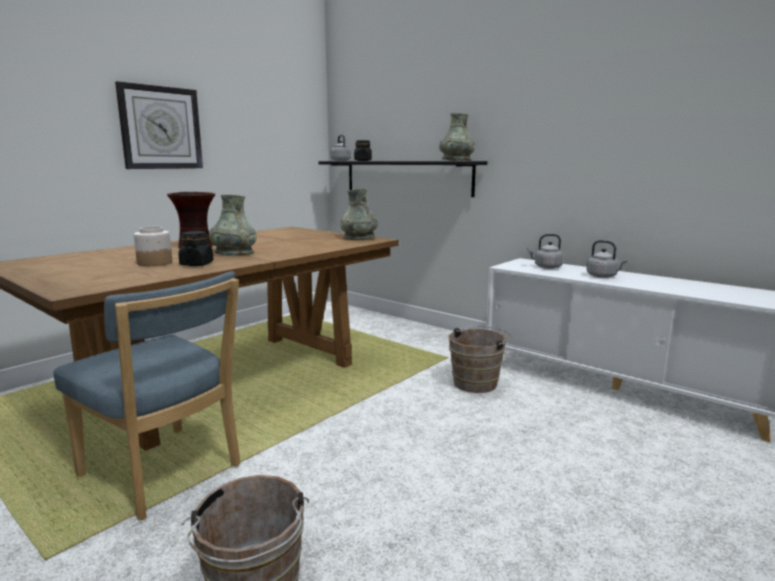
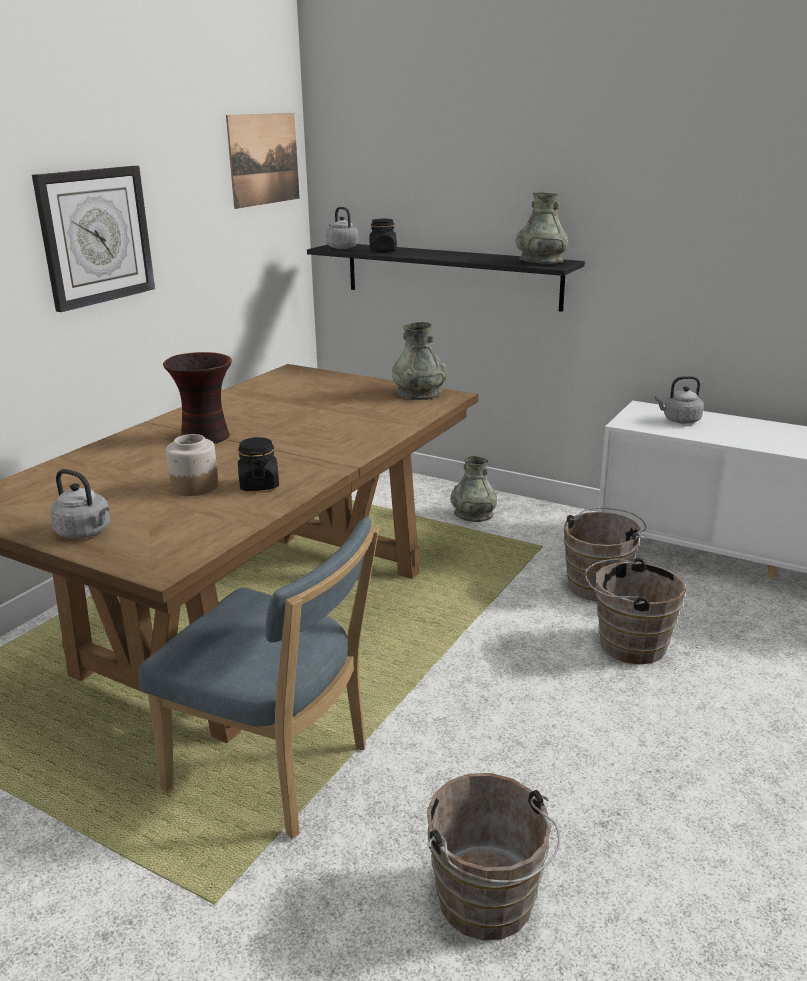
camera: 10 degrees left, 10 degrees up
(234, 253) = (281, 451): grey vase -> grey vase (473, 515)
(294, 105) = (264, 159): none -> picture
(479, 420) = (626, 644): none -> brown bucket
(603, 276) = (761, 436): grey kettle -> grey kettle (86, 532)

